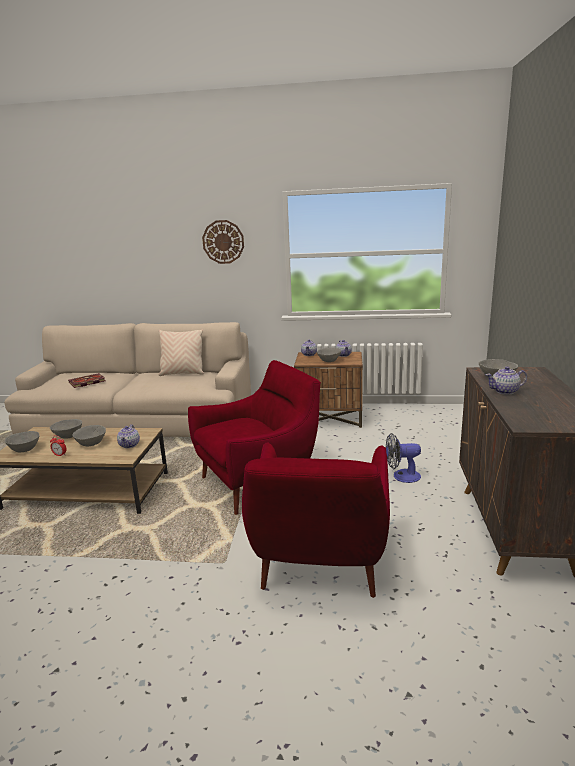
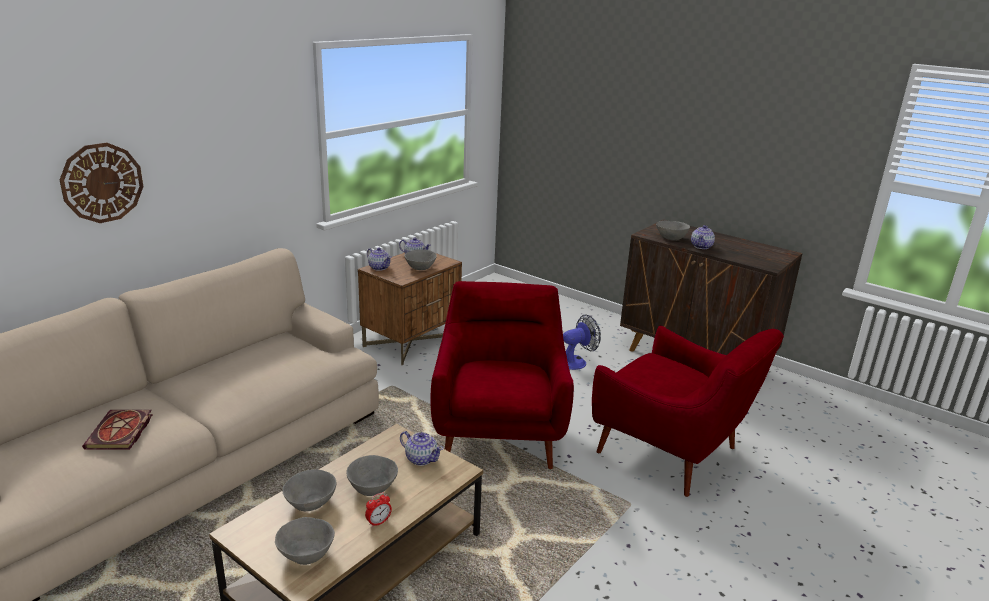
camera: 60 degrees left, 5 degrees up
(182, 373) = (246, 352): beige pillow -> none
(223, 242) = (237, 124): wall clock -> wall clock (102, 183)
(401, 476) = (576, 361): fan -> fan turned 150 degrees counterclockwise

